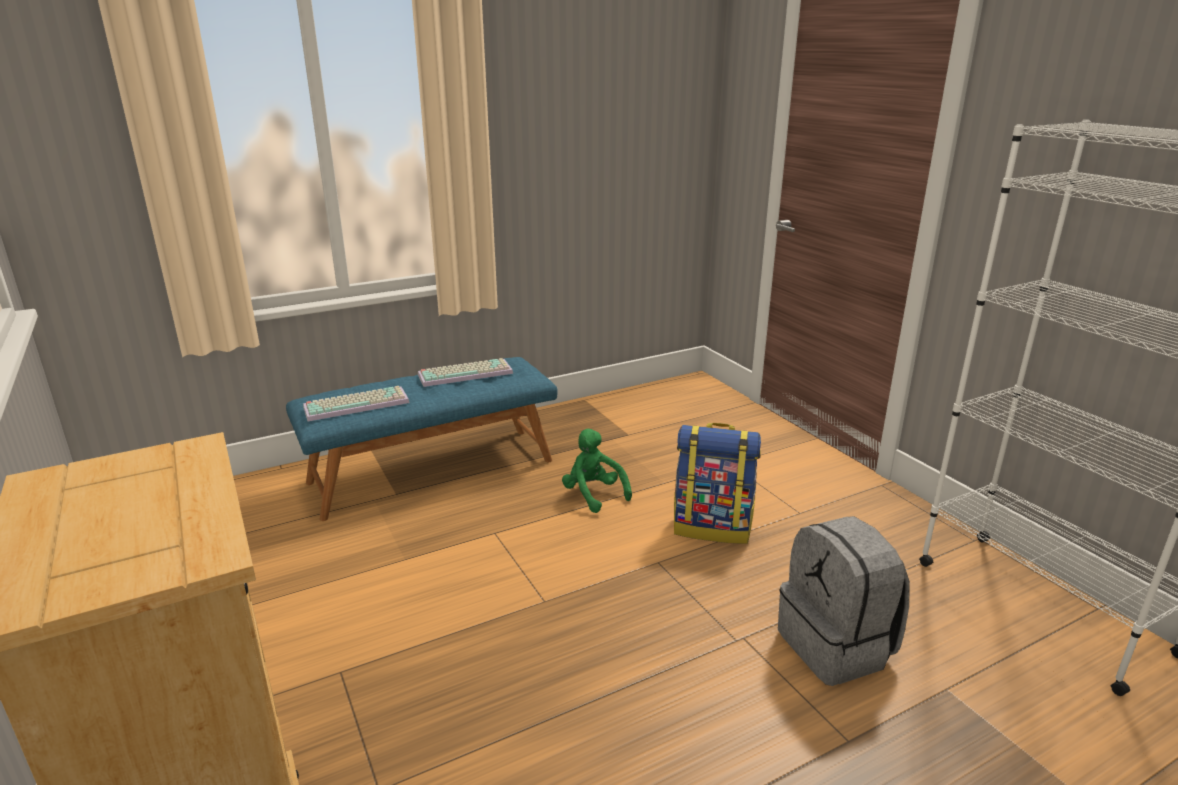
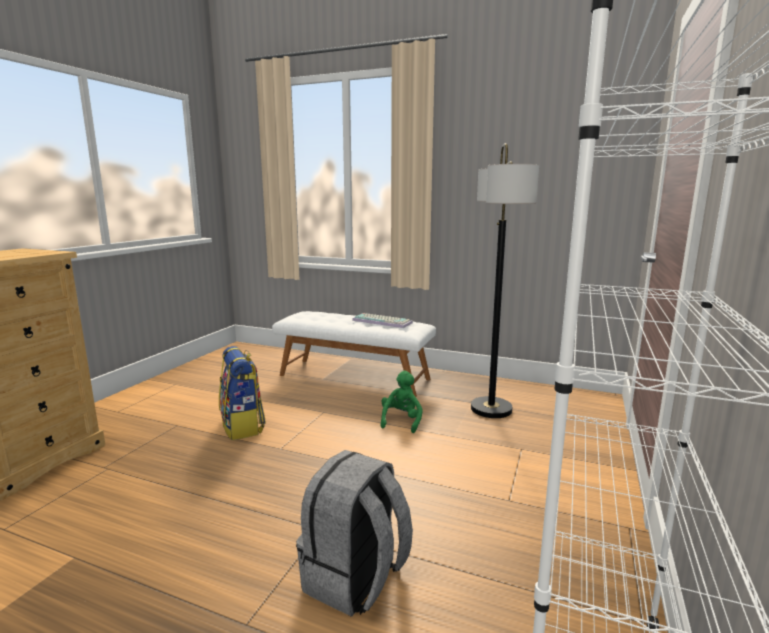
camera: 50 degrees right, 10 degrees down
(357, 404) = (313, 318): keyboard -> none
(432, 470) = (354, 376): blue bench -> white bench
(641, 437) = (491, 409): none -> floor lamp
(712, 527) = (430, 471): backpack -> backpack (243, 426)

